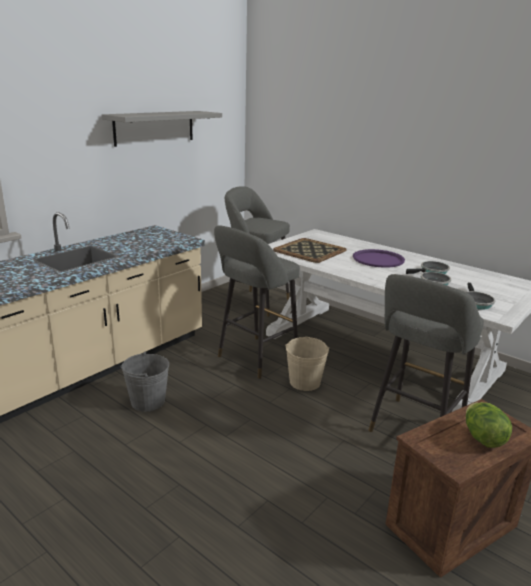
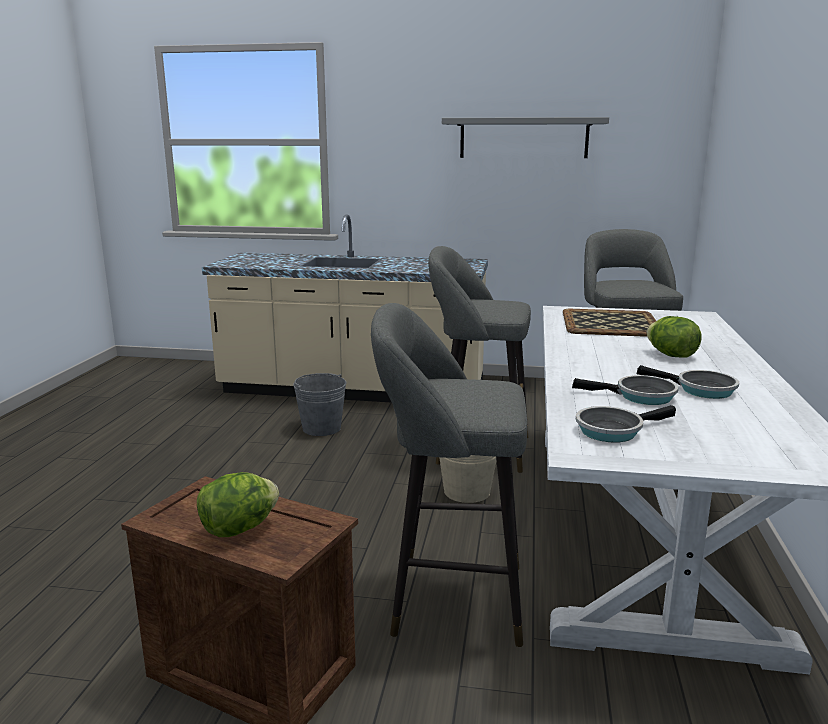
camera: 60 degrees right, 5 degrees down
(378, 259) = (671, 355): purple tray -> lettuce

